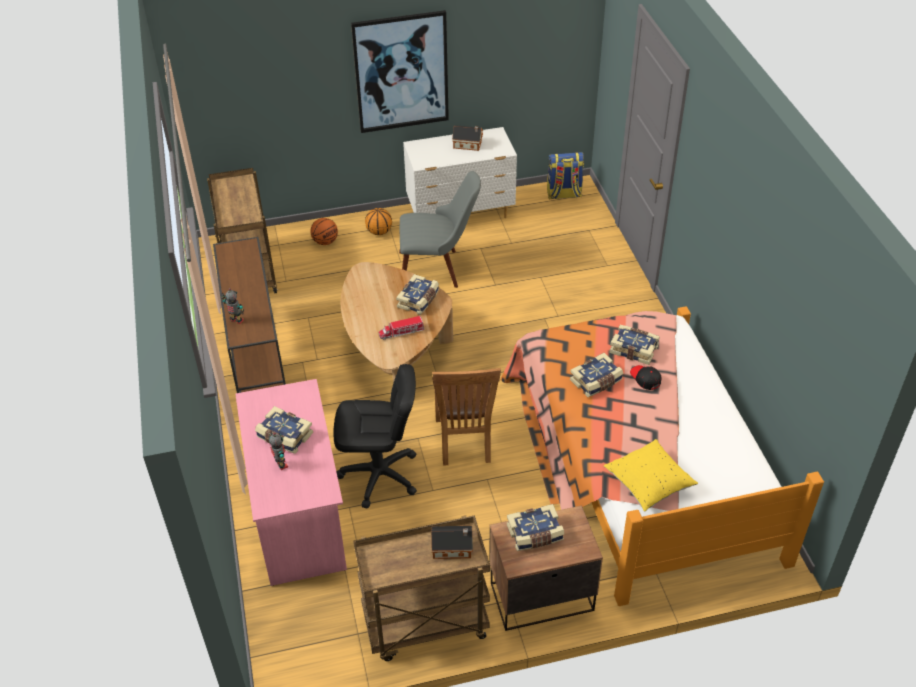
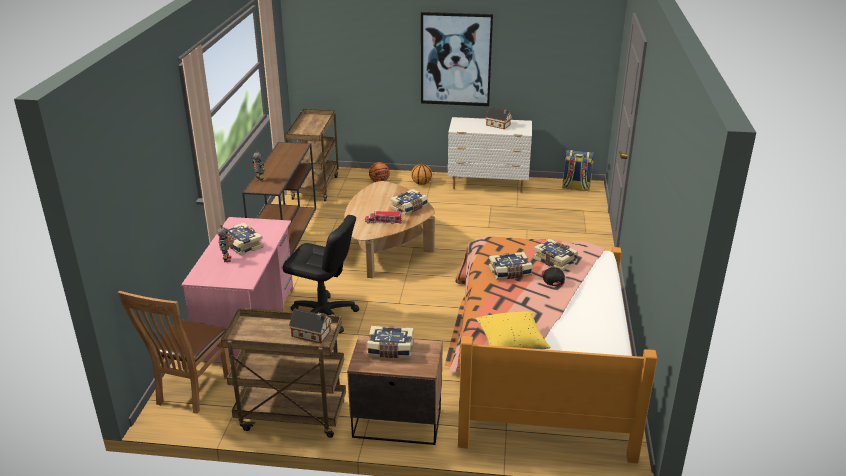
camera: 20 degrees right, 15 degrees down
(438, 269) = (451, 210): grey chair -> none
(464, 443) = (401, 312): brown chair -> brown chair (190, 392)

